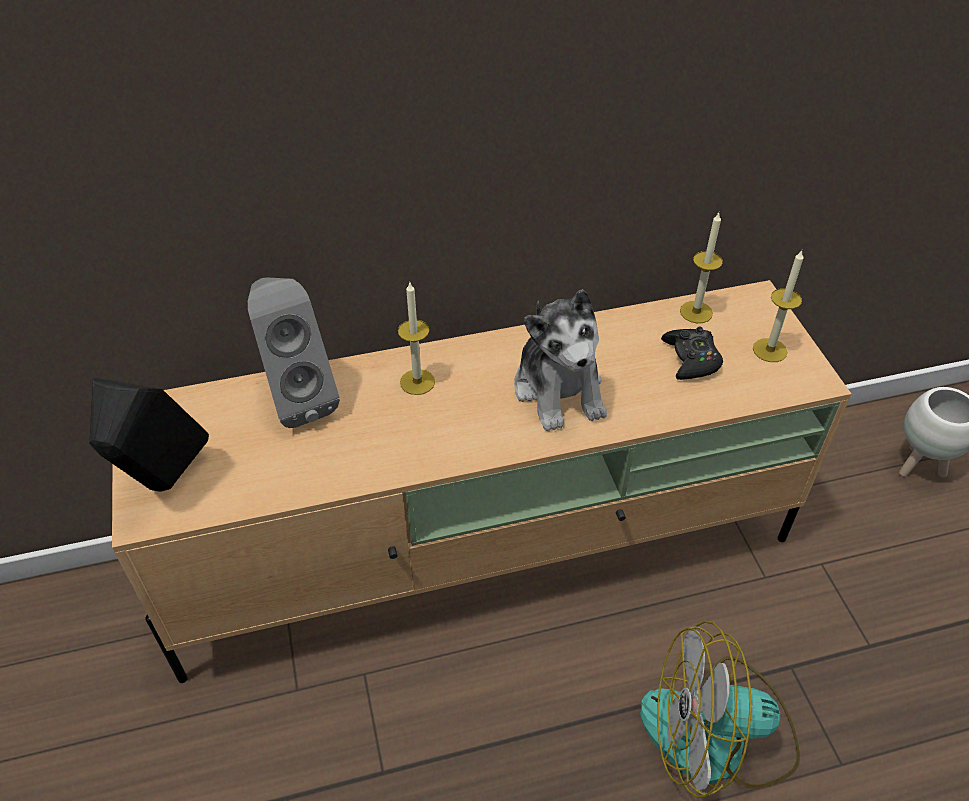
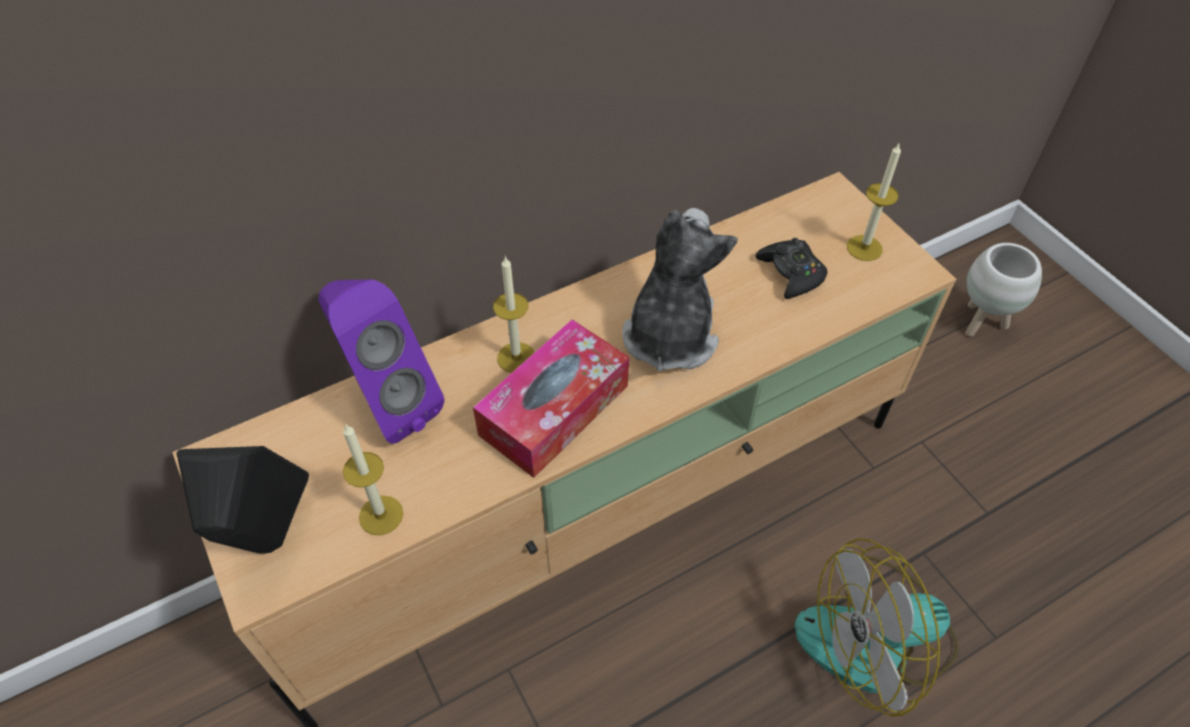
camera: 15 degrees left, 5 degrees up
(297, 398) = (389, 404): grey speaker -> purple speaker
(434, 431) = (554, 410): none -> tissue box
(559, 389) = (669, 335): plush toy -> plush toy turned 135 degrees counterclockwise
(696, 312) = (779, 220): candle -> candle (381, 515)

